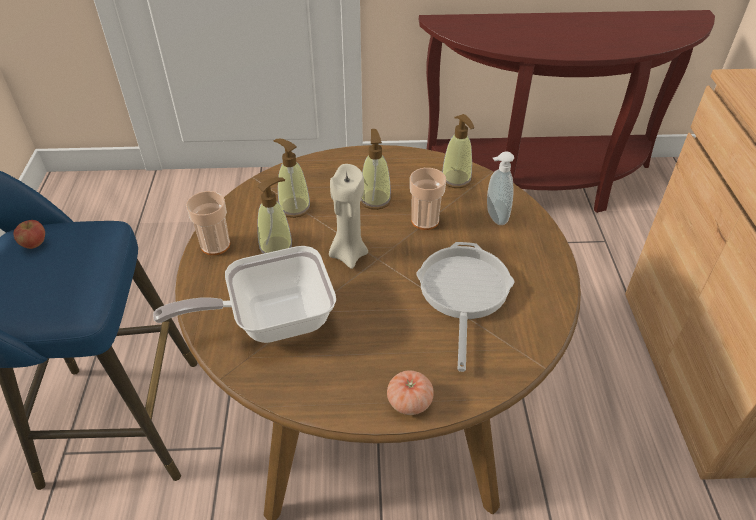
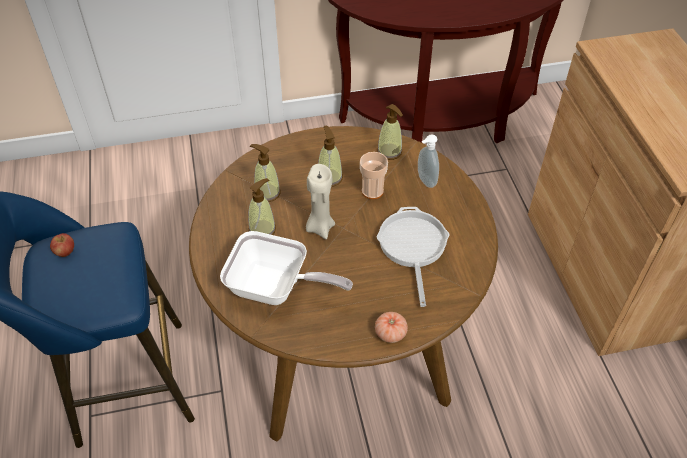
camera: 10 degrees left, 5 degrees up
(215, 245) = (214, 233): cup -> none
(271, 320) = (275, 288): frying pan -> frying pan turned 135 degrees counterclockwise

